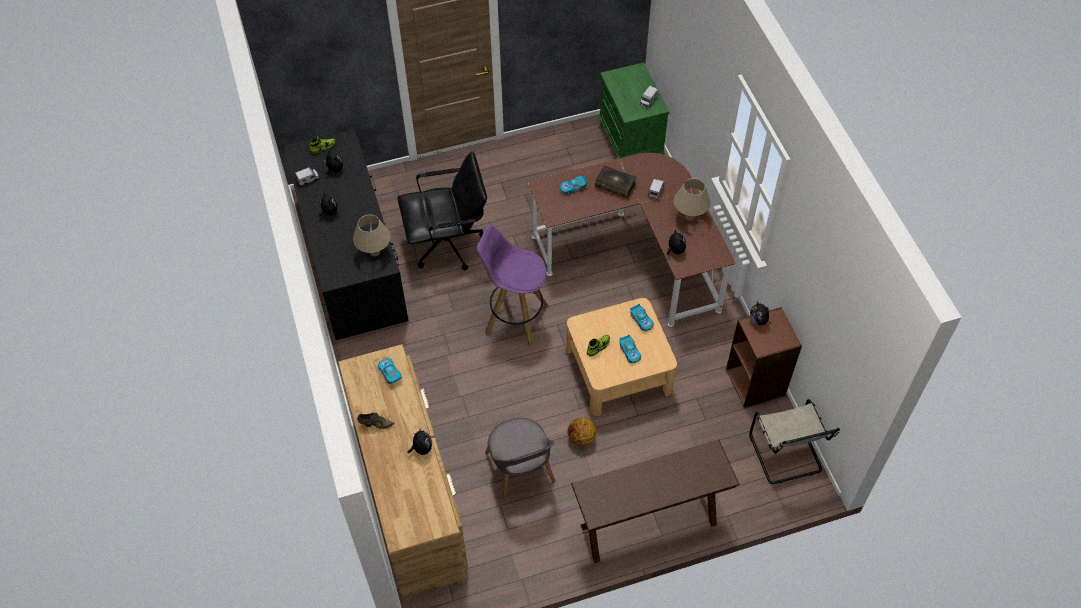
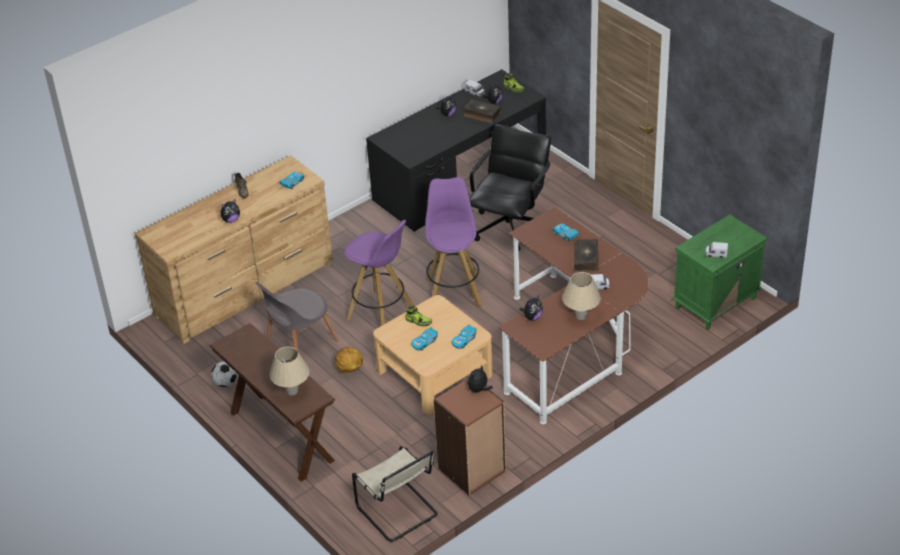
camera: 70 degrees right, 15 degrees down
(349, 186) = (481, 115): none -> book
(374, 252) = (421, 149): beige table lamp -> beige table lamp (292, 391)
(448, 244) = (510, 227): black office chair -> black office chair turned 120 degrees counterclockwise
(515, 387) = (381, 314): none -> purple stool
(548, 555) = (225, 383): none -> football
(786, 455) = (399, 512): beige chair -> beige chair turned 90 degrees counterclockwise

